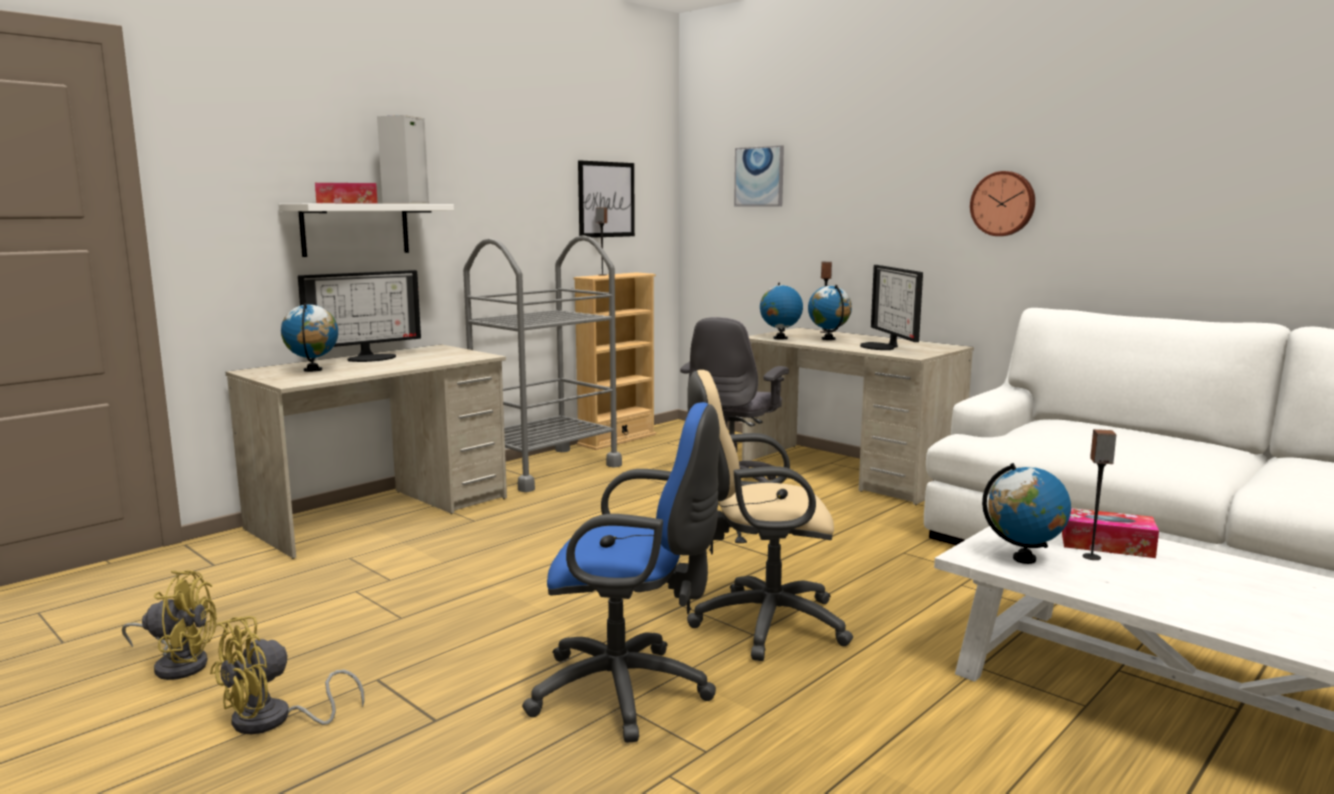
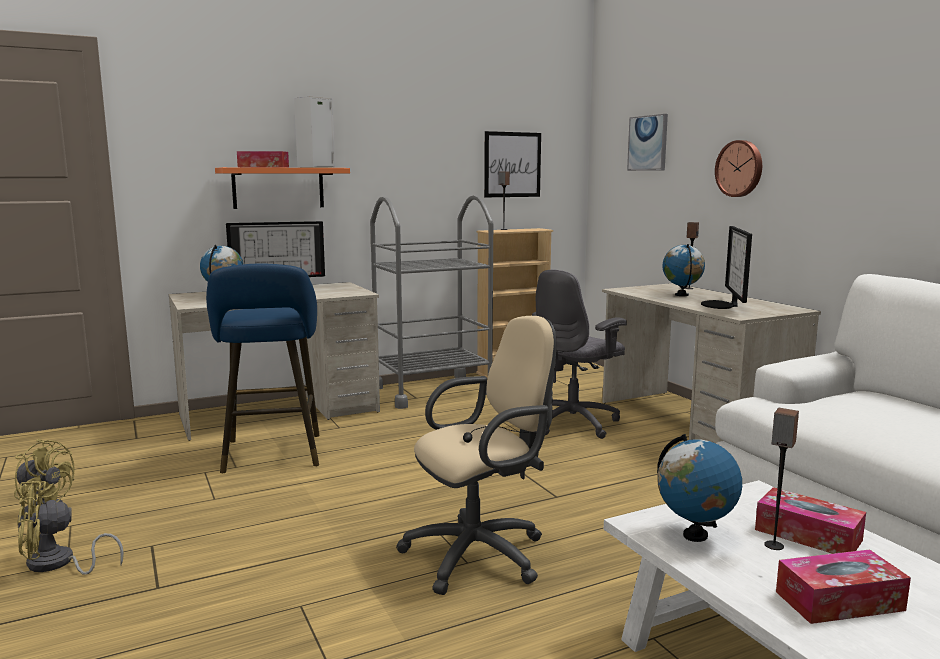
camera: 20 degrees right, 0 degrees up
(355, 229) = (278, 188): white shelf -> orange shelf
(424, 561) = (272, 456): none -> blue stool
(629, 692) = (317, 595): blue office chair -> none
(760, 624) = (482, 554): beige office chair -> beige office chair turned 135 degrees clockwise
(780, 338) = (636, 292): globe -> none
(1003, 203) = (855, 166): wall clock -> wall clock (740, 168)
(1181, 590) = (839, 601): none -> tissue box

